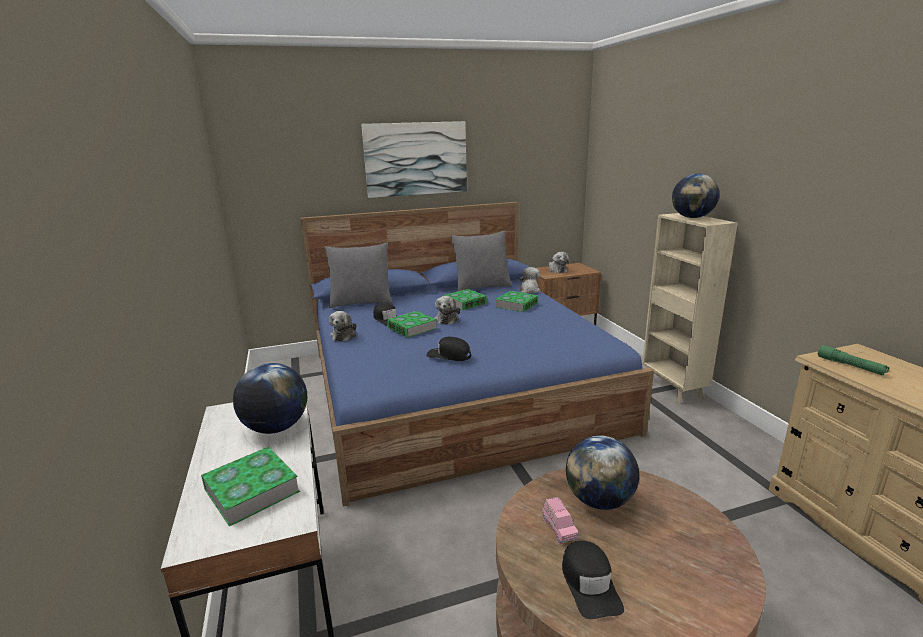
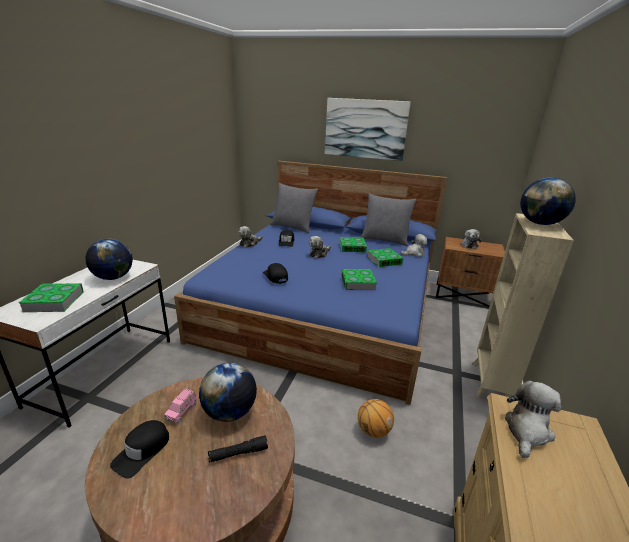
camera: 35 degrees right, 5 degrees up
(412, 328) = (287, 252): book -> book (358, 282)
(650, 472) = (373, 430): none -> basketball
(666, 525) = (238, 453): none -> black flashlight
(850, 366) = (527, 431): green flashlight -> plush toy

